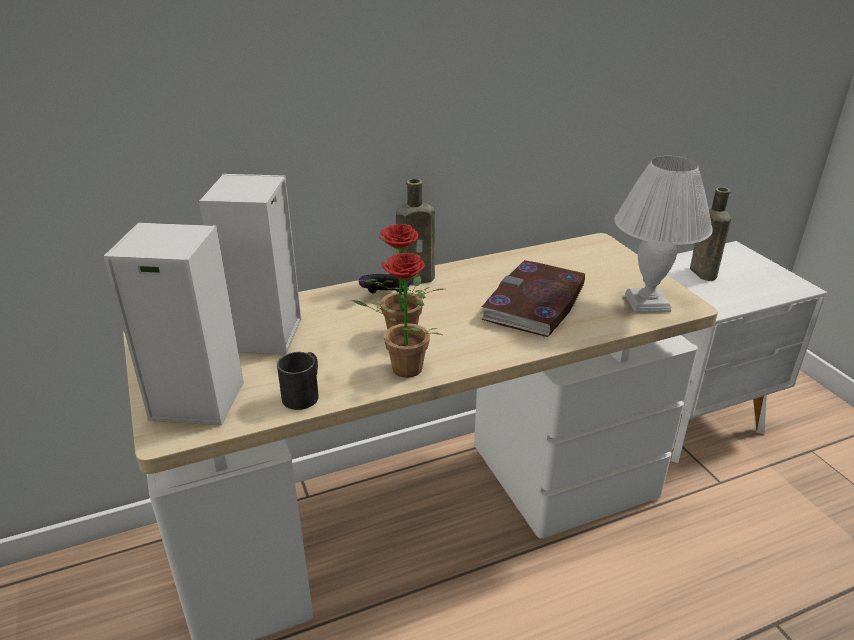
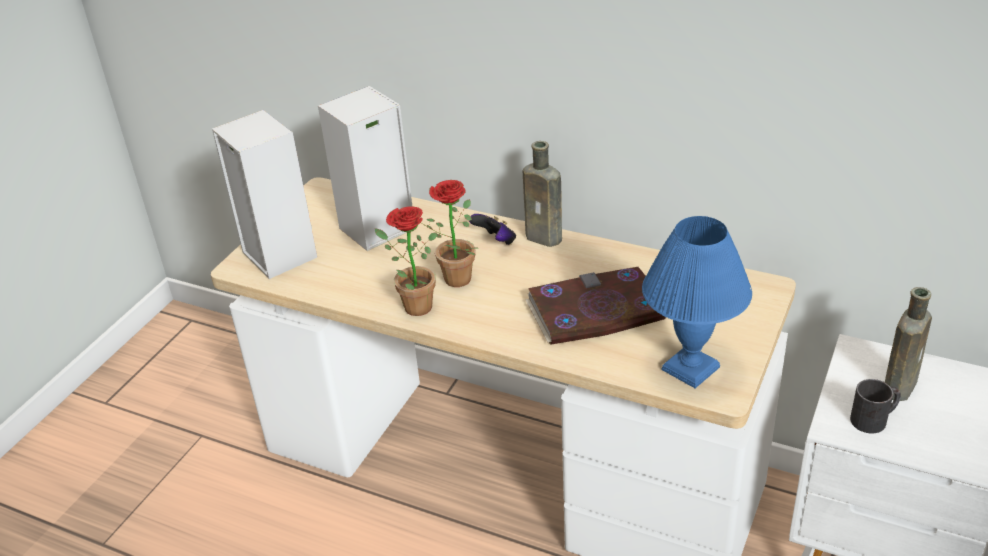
camera: 50 degrees right, 5 degrees up
(304, 393) = (336, 286): black mug -> black mug (874, 418)
(646, 302) = (690, 367): white table lamp -> blue table lamp

